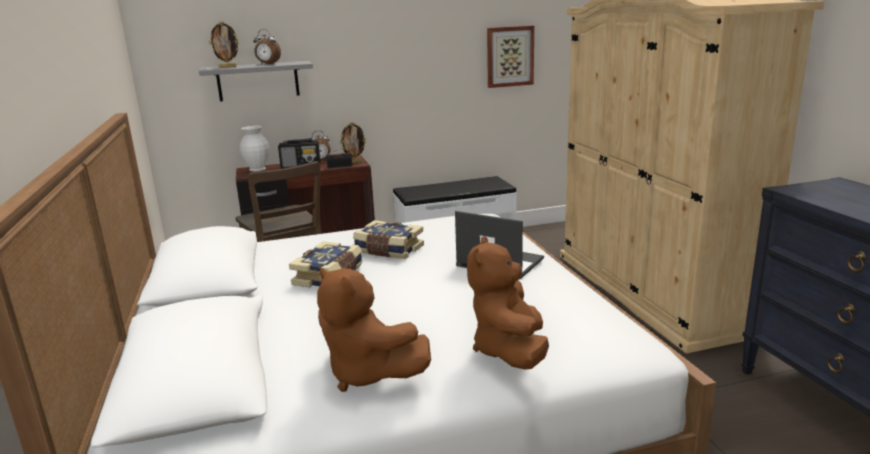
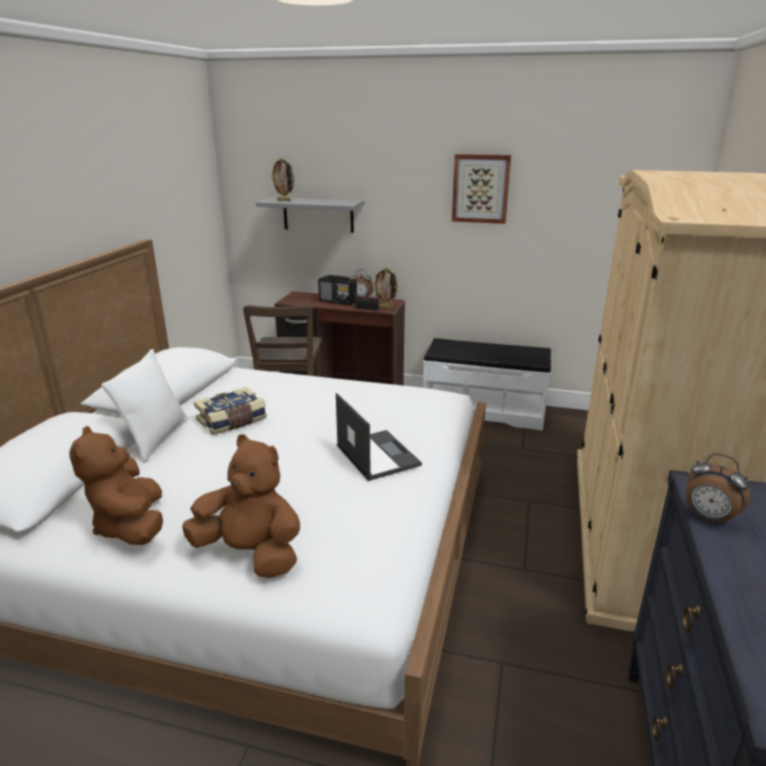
camera: 30 degrees right, 5 degrees up
(258, 169) = (304, 296): white vase -> none
(268, 64) = (320, 201): alarm clock -> alarm clock (708, 518)
(272, 309) = (156, 439): none -> white pillow
(388, 250) = (308, 409): book -> none
(509, 56) = (585, 218): picture -> picture (480, 188)
(510, 351) = (250, 554): brown plush toy -> brown plush toy turned 75 degrees clockwise

